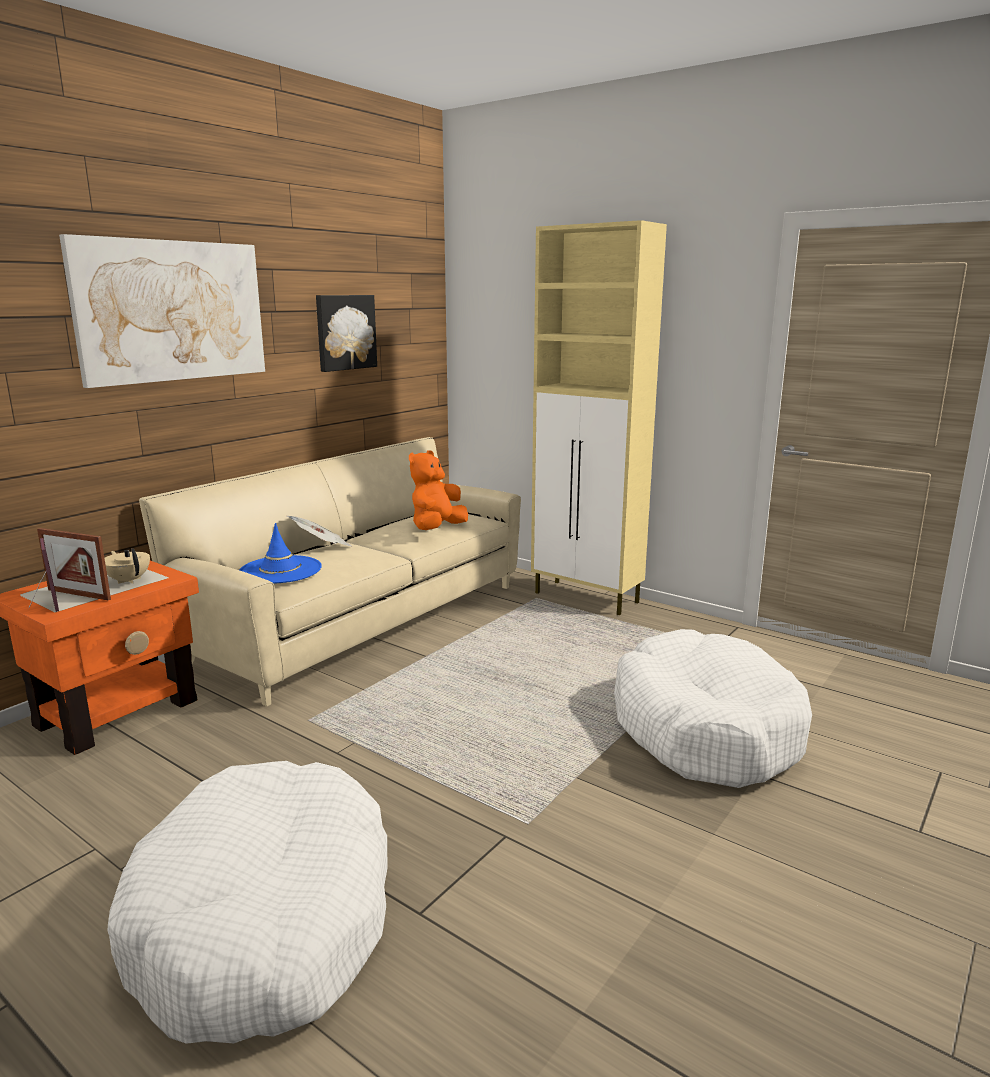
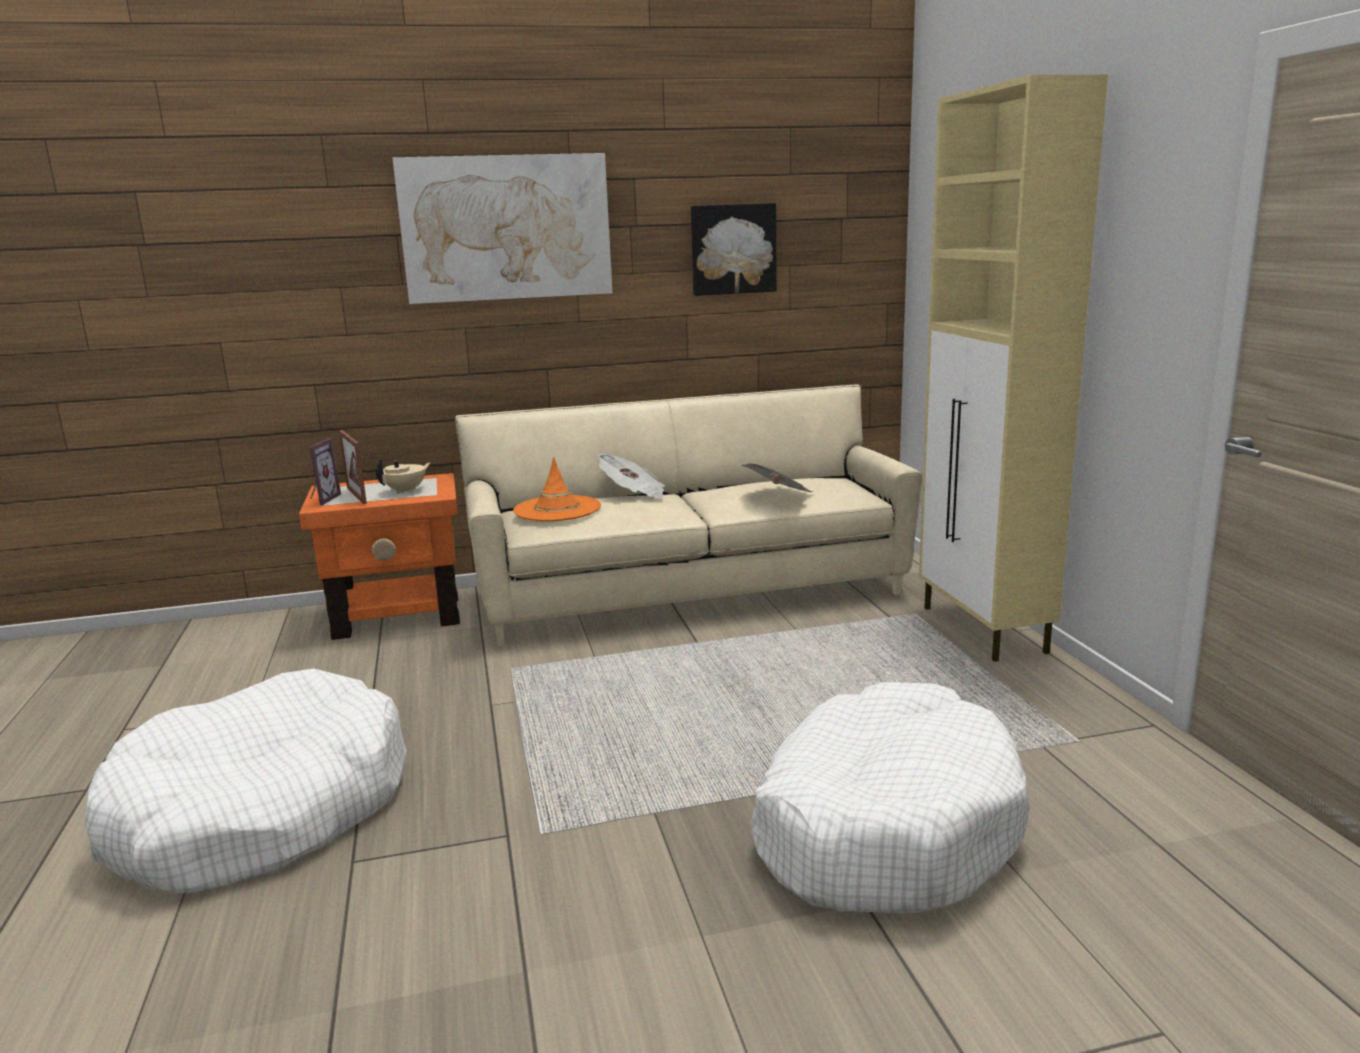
camera: 40 degrees right, 0 degrees up
(128, 580) = (406, 491): beige teapot -> beige teapot turned 45 degrees clockwise
(280, 570) = (557, 509): blue hat -> orange hat
(437, 529) = (779, 497): orange plush toy -> newspaper

